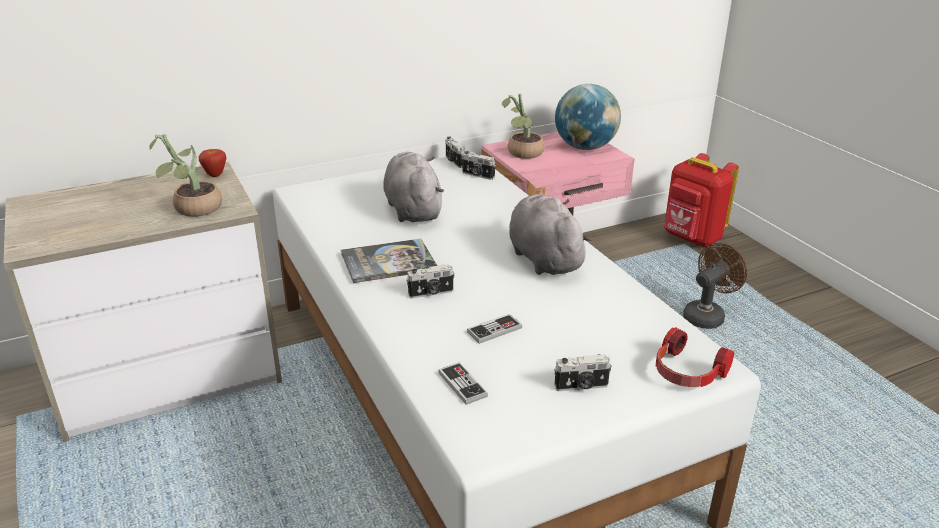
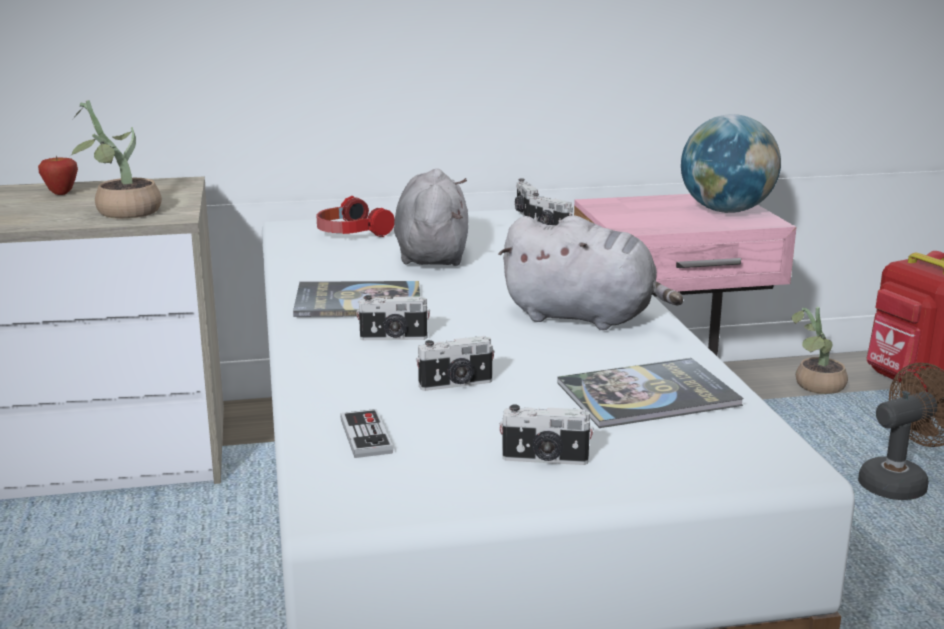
camera: 15 degrees right, 10 degrees down
(215, 175) = (176, 186): apple -> apple (61, 193)
(494, 330) = (456, 384): game controller -> camera
(522, 154) = (627, 211): potted plant -> potted plant (815, 387)
(543, 258) = (585, 318): grey plush toy -> grey plush toy turned 120 degrees clockwise
(614, 322) = (647, 395): none -> book
(687, 373) = (728, 464): headphones -> headphones (350, 233)

